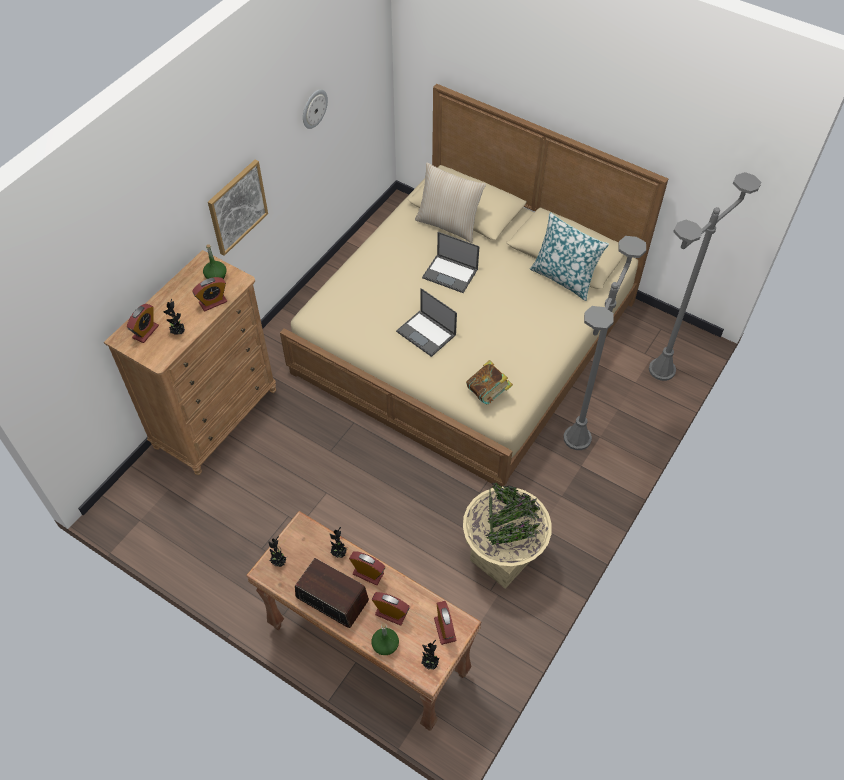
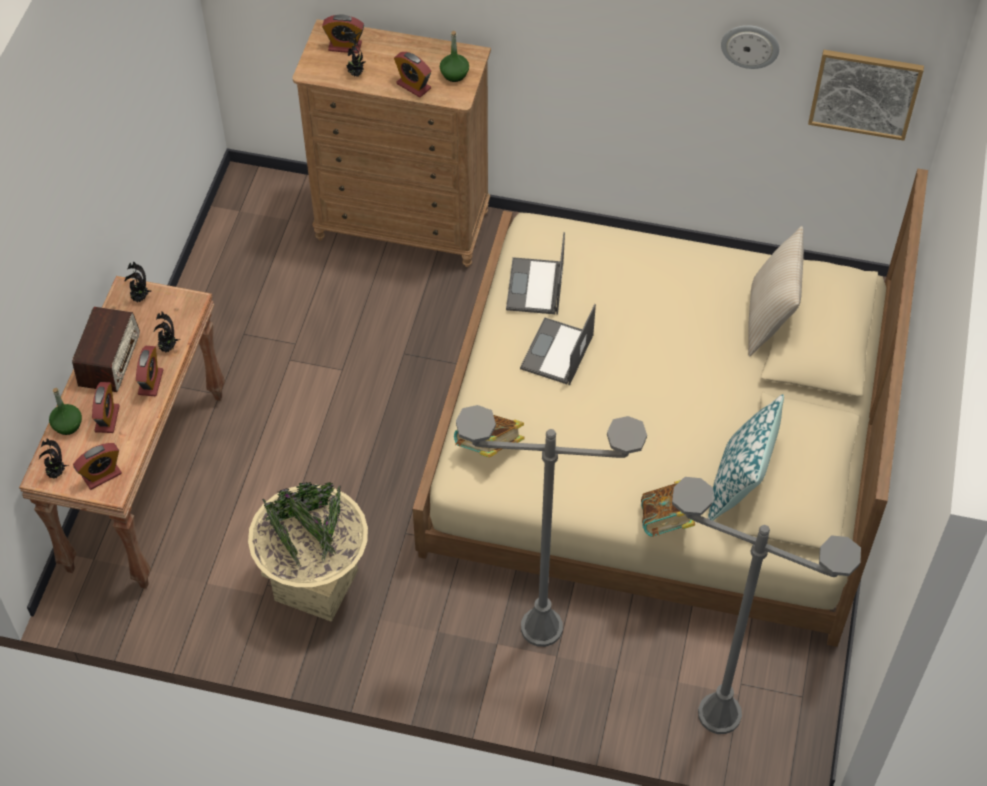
camera: 70 degrees right, 0 degrees up
(237, 207) = (568, 49): picture -> picture (865, 93)
(451, 273) = (676, 348): laptop -> laptop (535, 287)
(577, 320) = (666, 522): none -> book

